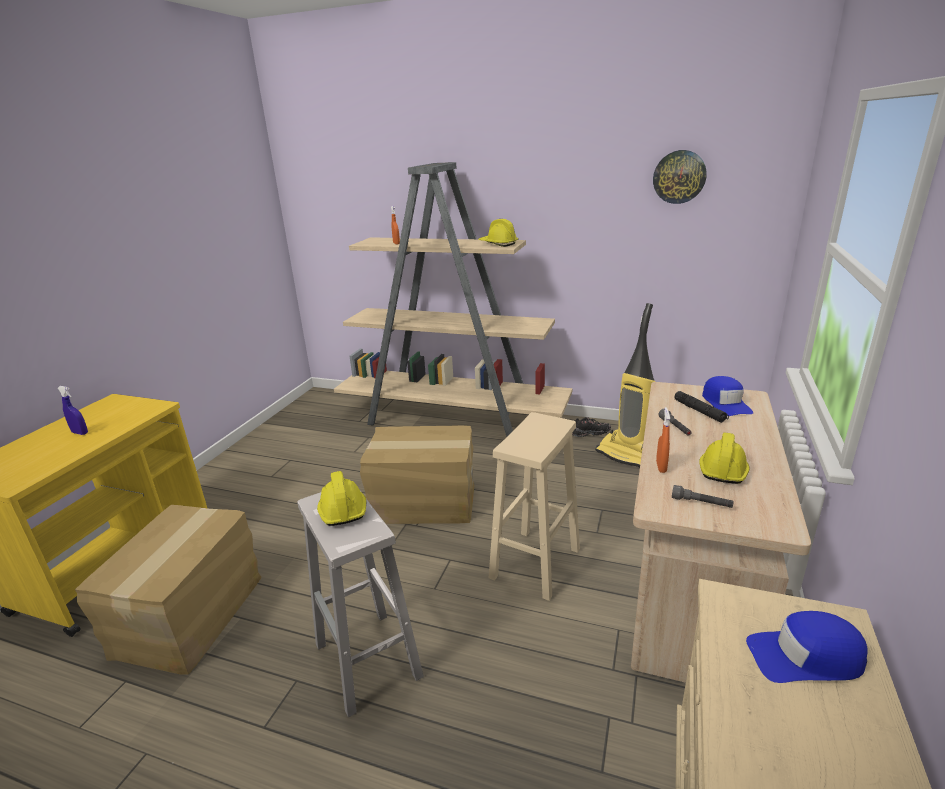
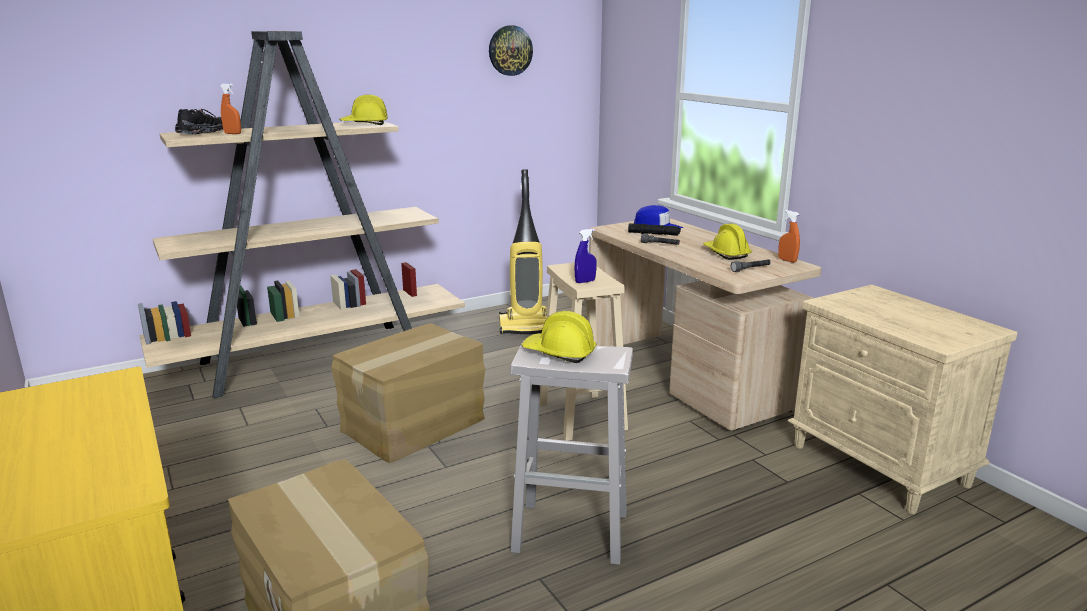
camera: 50 degrees left, 5 degrees down
(80, 433) = (66, 433): blue spray bottle -> blue spray bottle (585, 281)
(590, 433) = (474, 324): black shoe -> black shoe (203, 133)
(661, 467) = (697, 262): orange spray bottle -> orange spray bottle (787, 260)
(805, 657) = (887, 305): blue cap -> none

